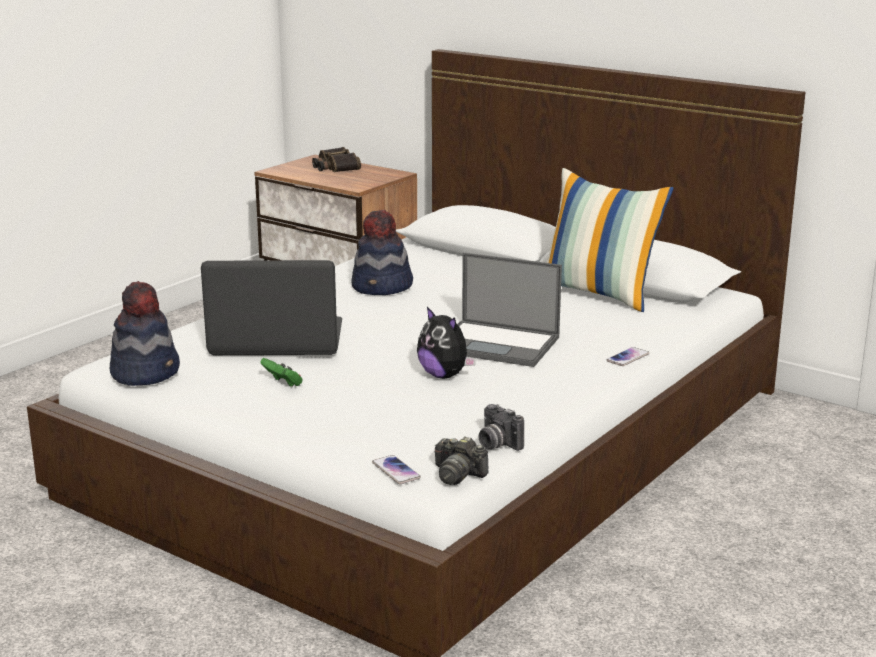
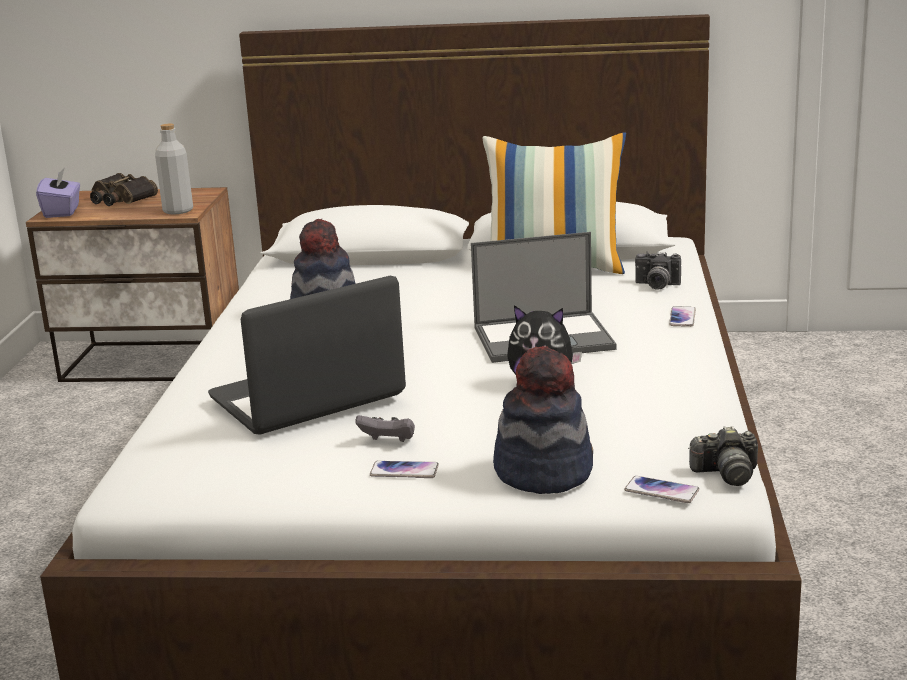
camera: 30 degrees left, 0 degrees up
(146, 372) = (203, 478): hat -> hat (543, 472)
(263, 405) = (404, 471): none -> phone
(283, 384) = (388, 441): green game controller -> grey game controller
(286, 169) = (62, 211): none -> purple tissue box
(355, 184) = (178, 211): none -> grey bottle
(496, 444) = (709, 433): camera -> camera (656, 286)

